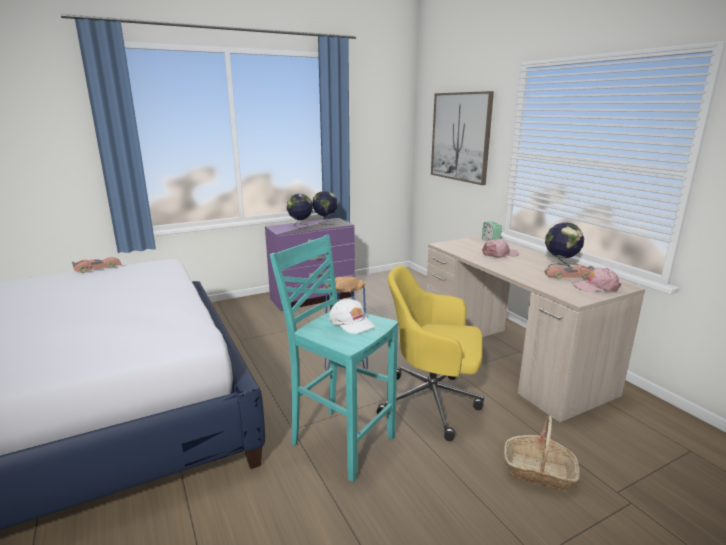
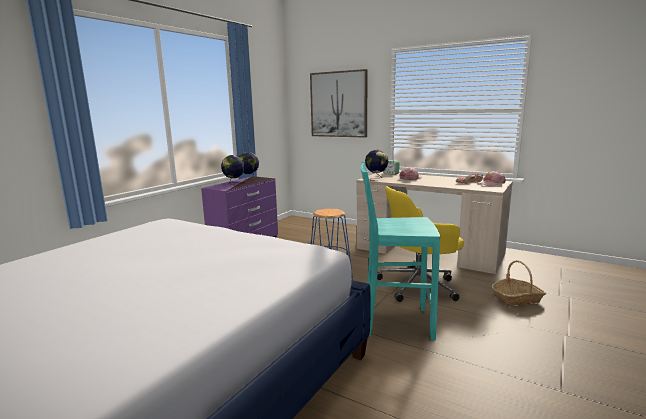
camera: 30 degrees left, 5 degrees down
(98, 268) = (104, 235): toy car -> none
(352, 323) = (403, 223): white cap -> none
(560, 266) = (455, 179): globe -> globe (376, 179)

